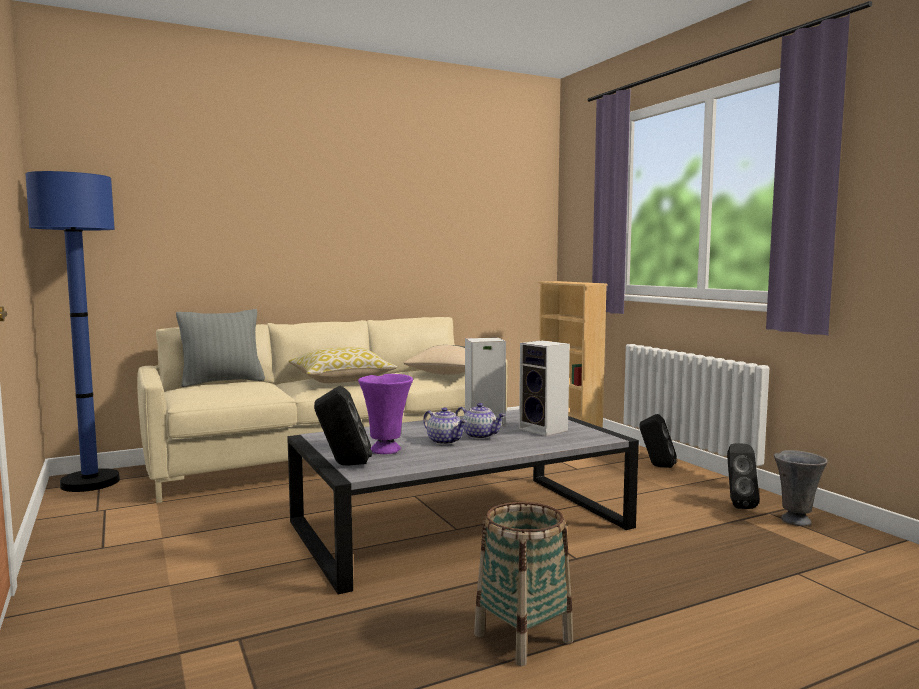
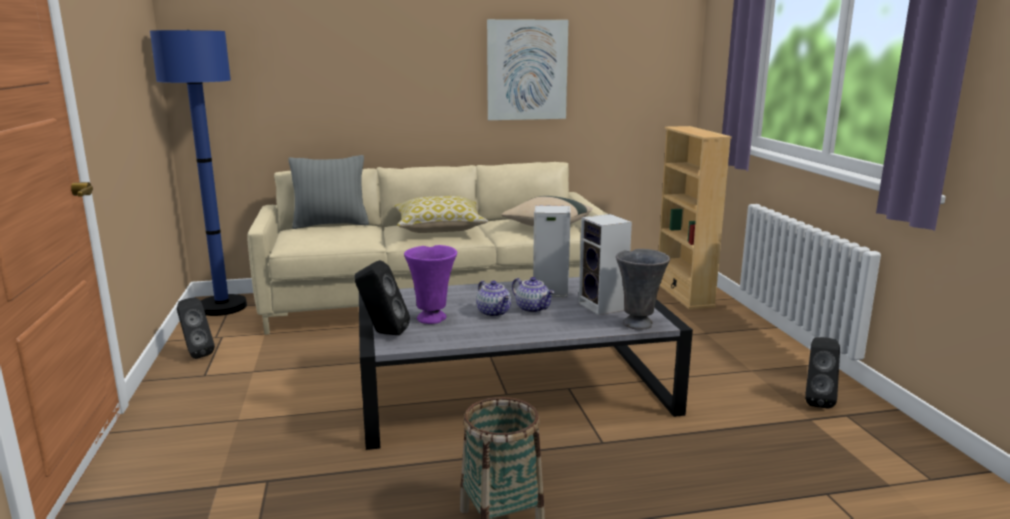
camera: 15 degrees right, 10 degrees up
(409, 231) = (526, 70): none -> picture
(656, 466) = (757, 341): black speaker -> black speaker (195, 354)
(796, 521) = (872, 429): grey vase -> grey vase (639, 324)

